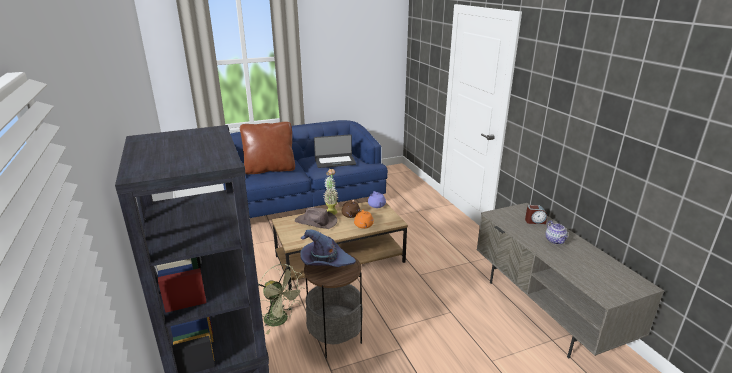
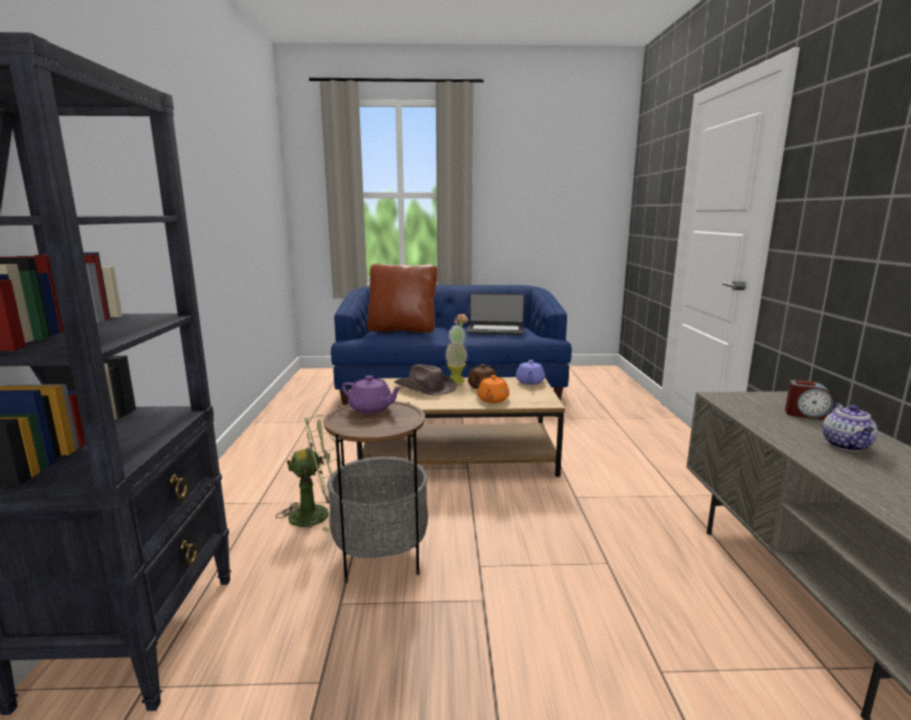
camera: 20 degrees right, 10 degrees down
(280, 320) = (318, 514): green fan -> green fan turned 75 degrees counterclockwise
(325, 261) = (372, 408): purple hat -> purple teapot

